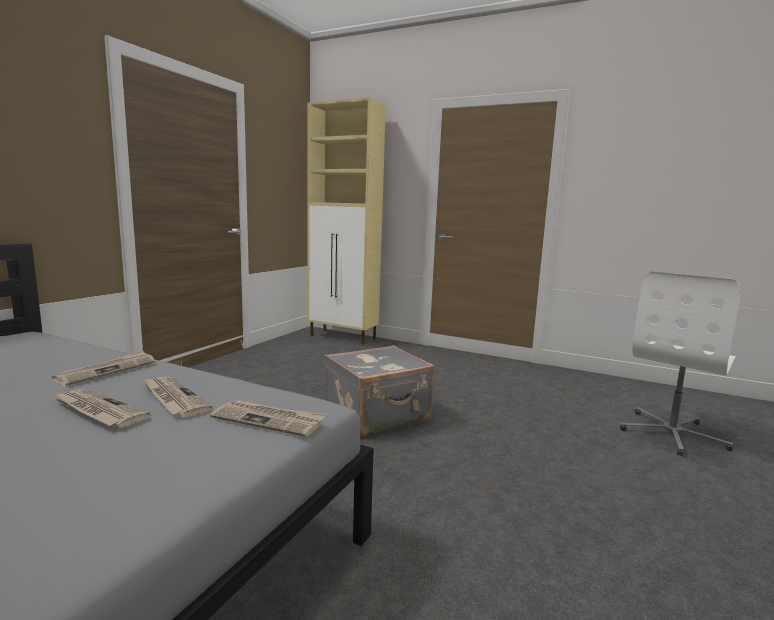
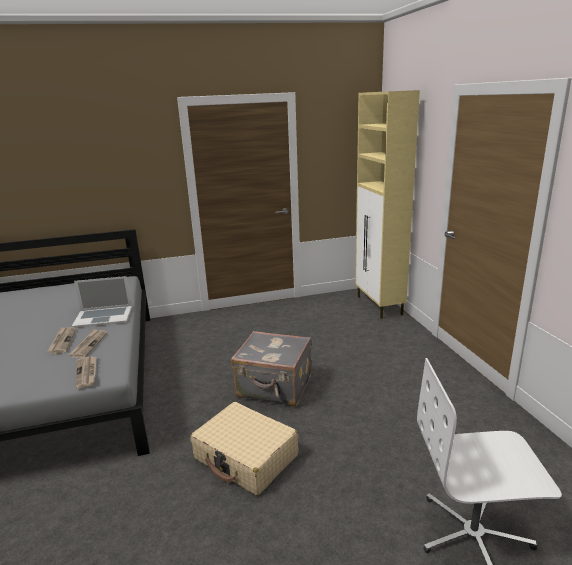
camera: 50 degrees right, 10 degrees up
(107, 370) = (103, 316): newspaper -> laptop
(472, 475) = (246, 457): none -> beige suitcase

